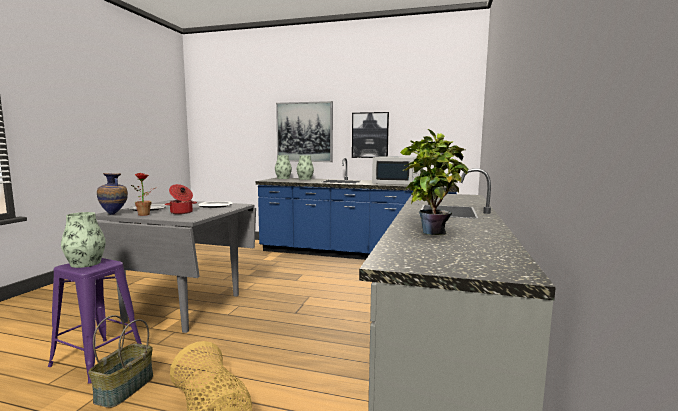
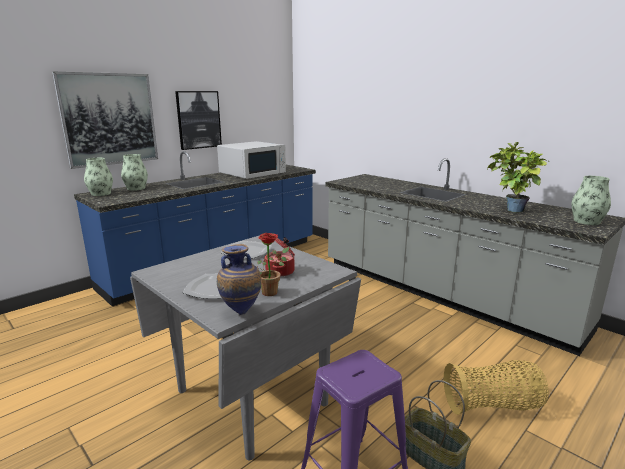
camera: 60 degrees left, 10 degrees up
(85, 263) = (354, 375): vase -> vase (586, 221)

